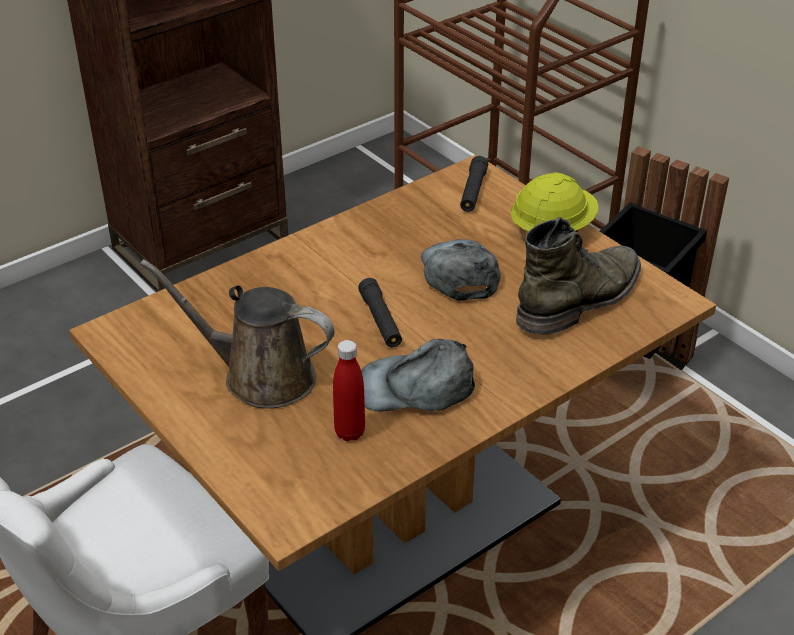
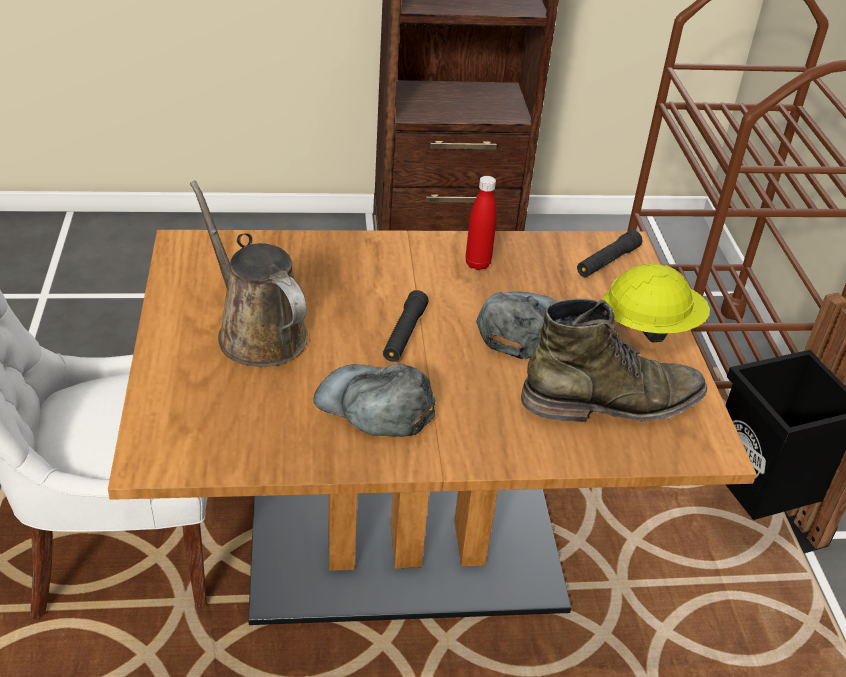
camera: 30 degrees right, 0 degrees up
(349, 432) = (277, 414): red bottle -> red bottle (477, 264)

